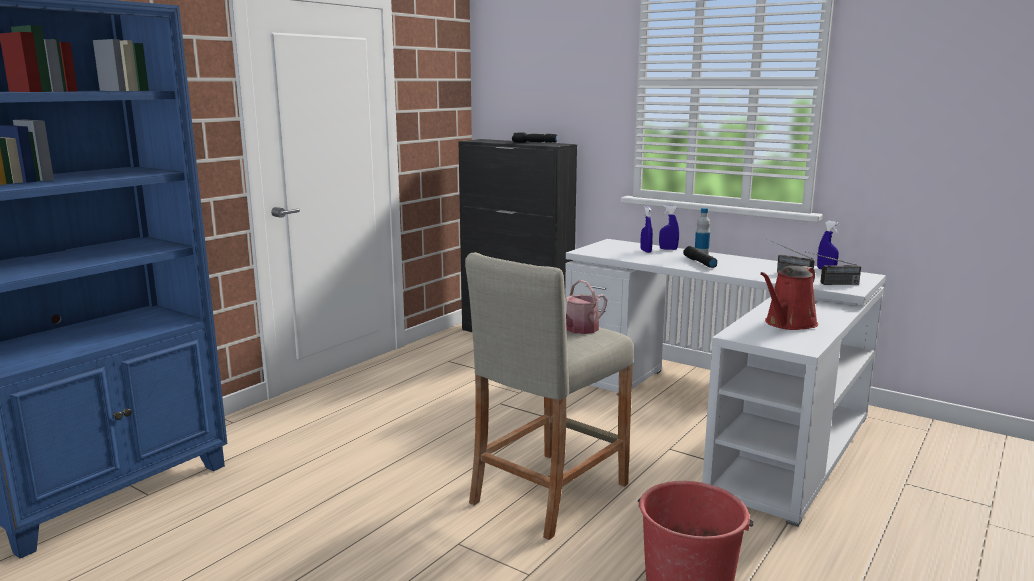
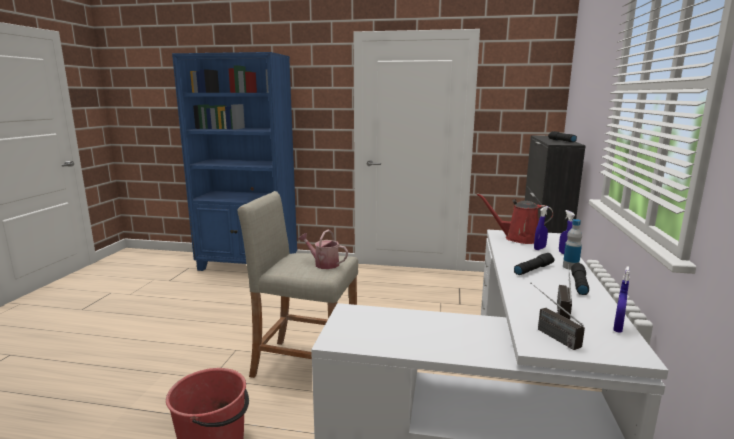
camera: 65 degrees right, 0 degrees up
(741, 260) = (578, 284): none -> black flashlight
(788, 324) = (405, 330): red watering can -> red watering can (518, 238)

